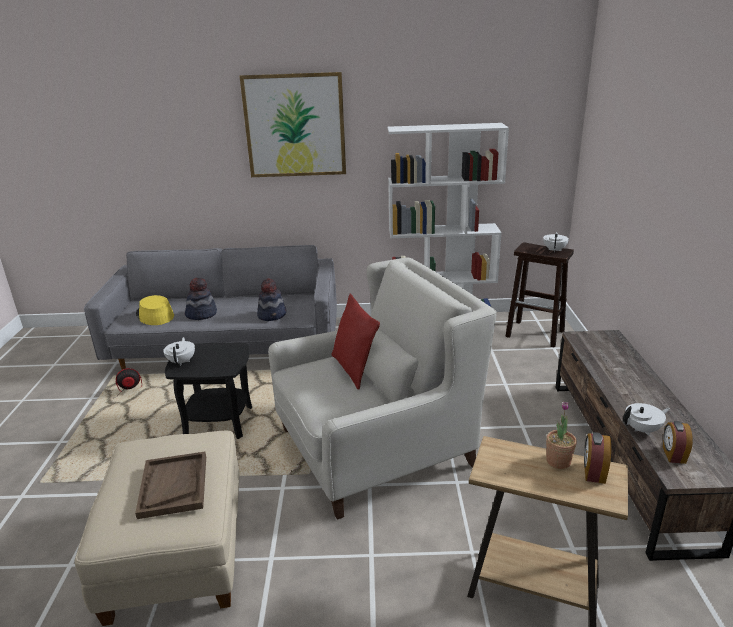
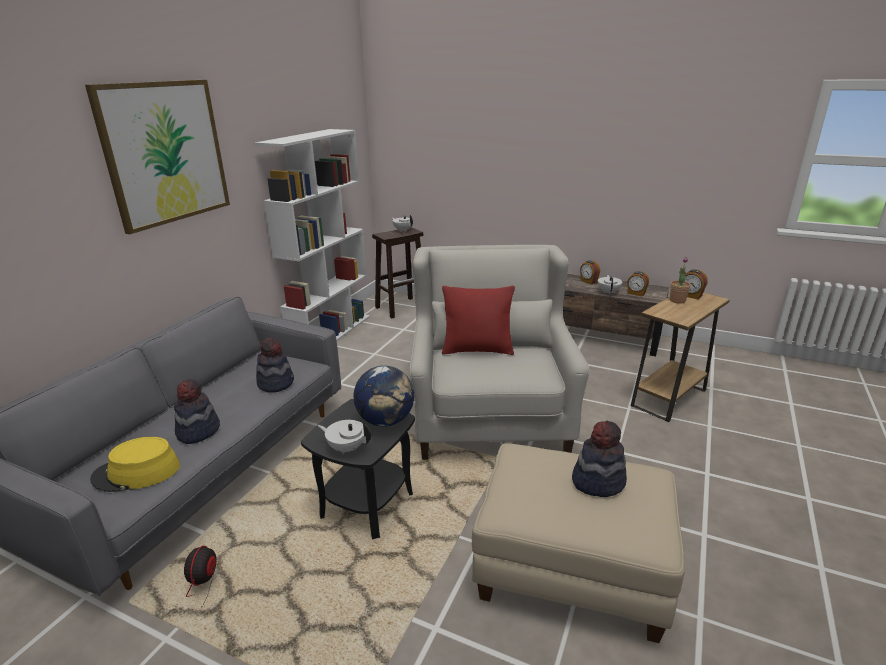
camera: 65 degrees left, 0 degrees up
(173, 486) = (597, 481): brown tray -> hat
(222, 365) = (386, 421): none -> globe
(660, 406) = (588, 281): none -> alarm clock

